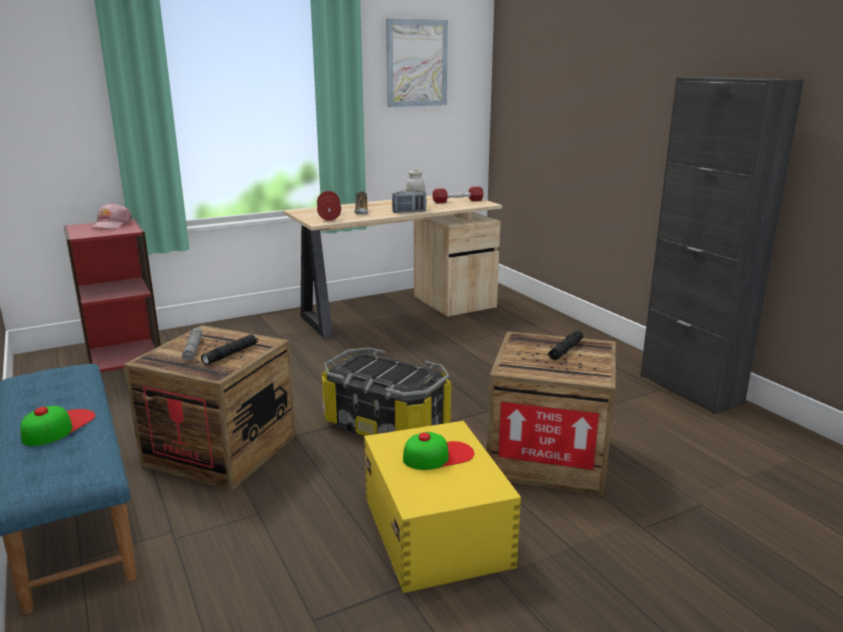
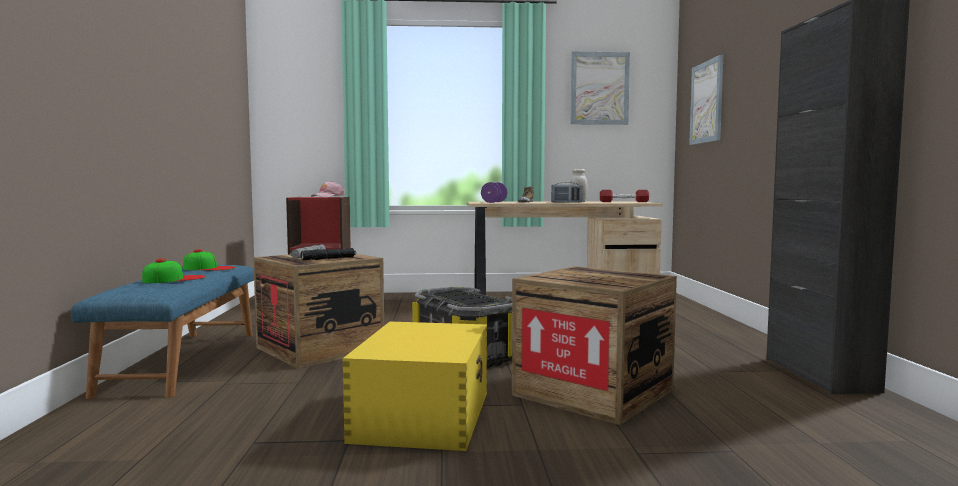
camera: 25 degrees right, 15 degrees down
(329, 217) = (494, 202): red dumbbell -> purple dumbbell
(438, 455) = (431, 336): cap -> cap (209, 268)
(539, 93) = (706, 102): none -> picture
(565, 350) = (612, 275): black flashlight -> none

